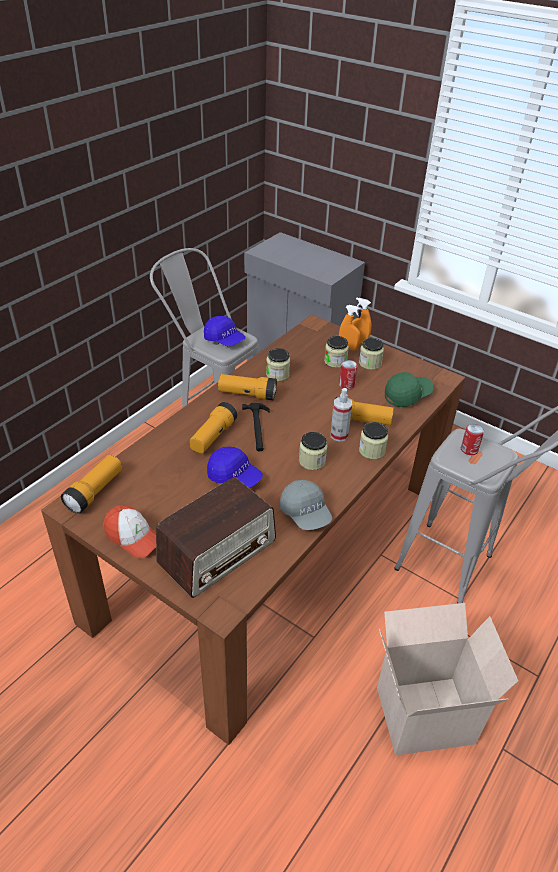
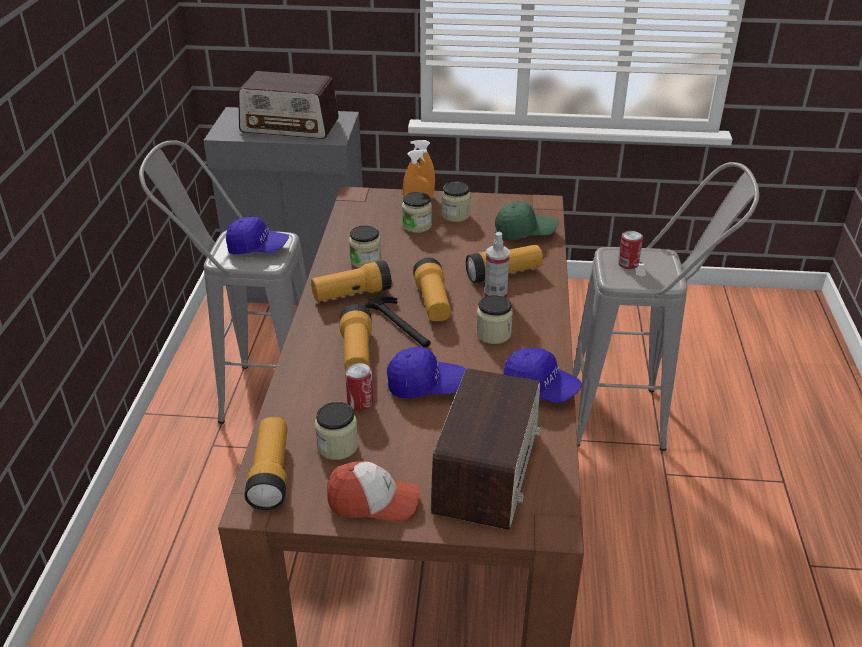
camera: 30 degrees left, 5 degrees down
(293, 421) = (432, 302): none -> flashlight
(305, 514) = (540, 388): grey cap -> blue cap
(308, 259) = (290, 126): none -> radio
(346, 385) = (452, 244): can -> can (360, 402)
(372, 451) = (543, 299): jar -> jar (337, 446)
(407, 395) = (525, 233): green cap -> green cap turned 60 degrees clockwise
(425, 712) = (718, 571): cardboard box -> none

